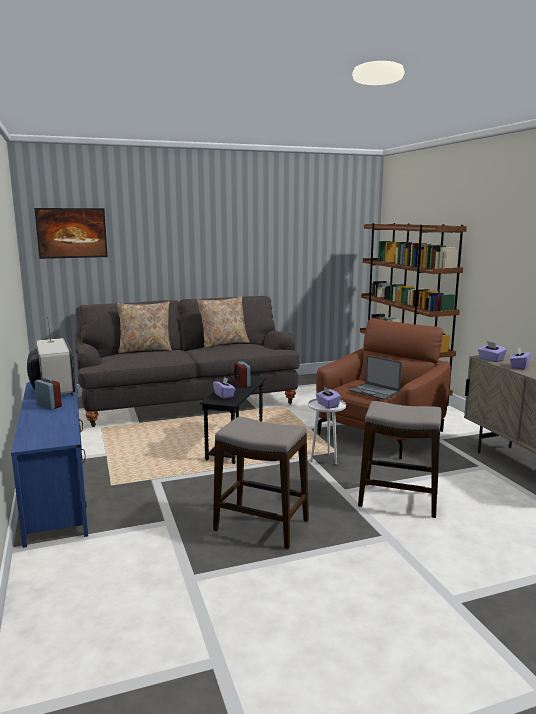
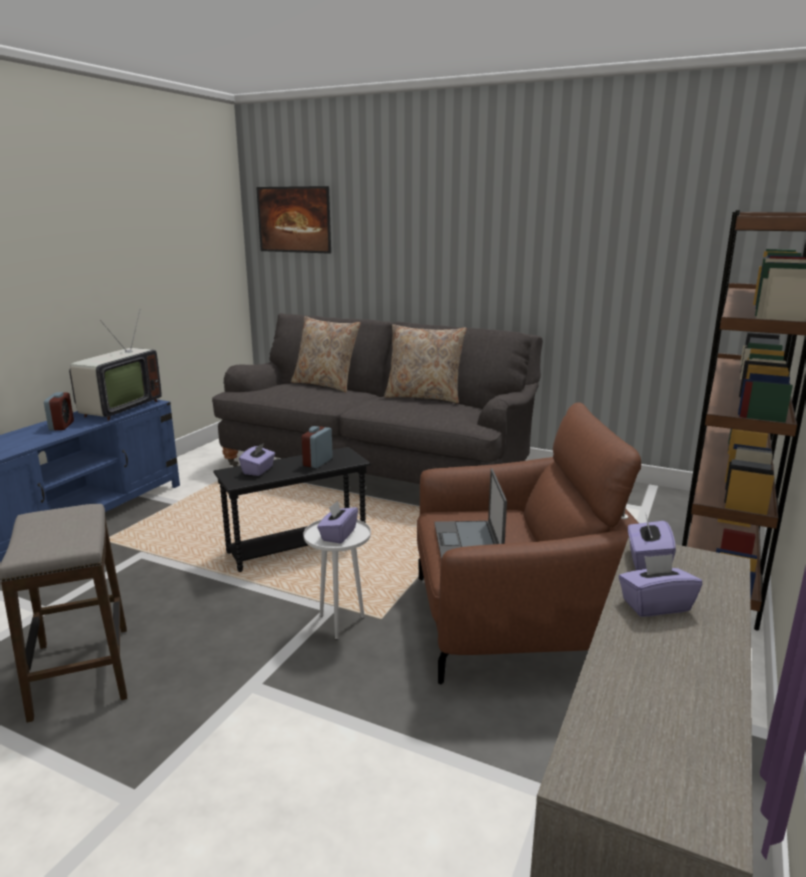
camera: 45 degrees right, 5 degrees up
(398, 500) = (279, 750): stool -> none

